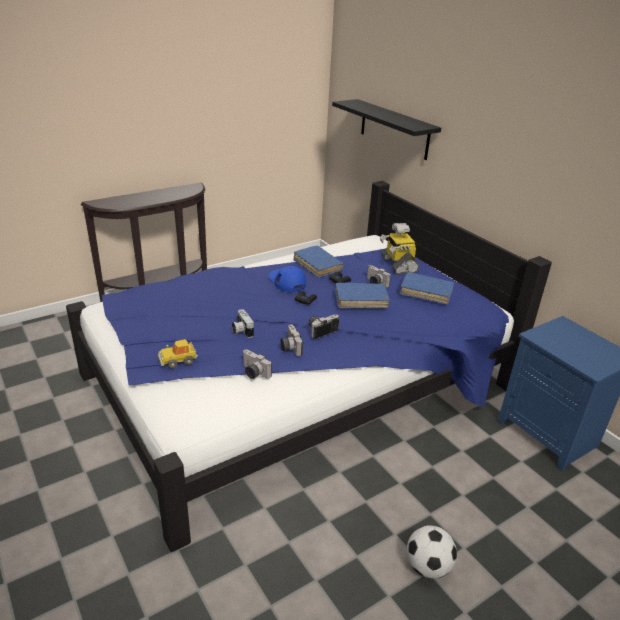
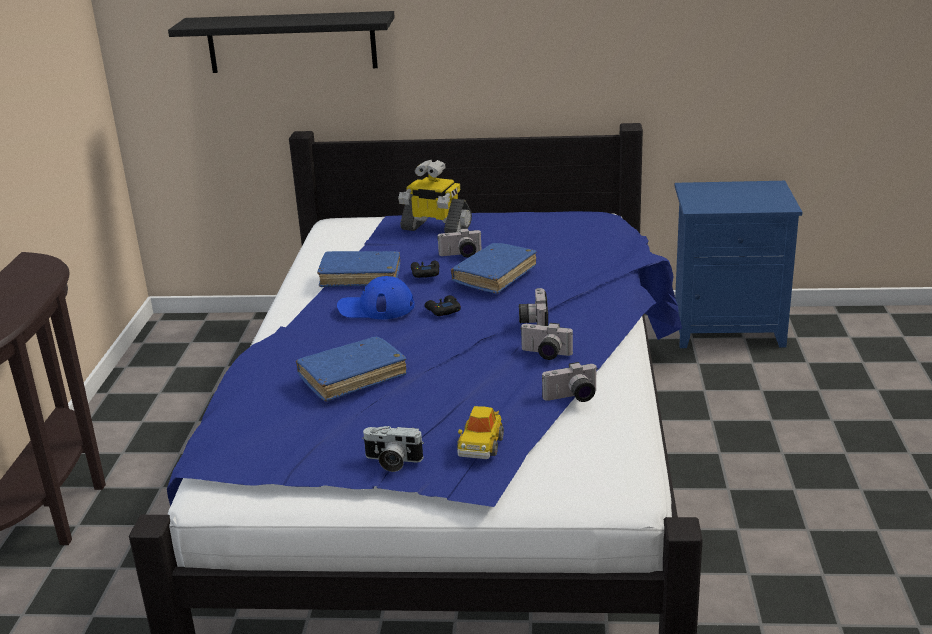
camera: 50 degrees left, 5 degrees down
(241, 330) = (464, 376): camera -> camera (392, 462)
(426, 293) = (529, 234): blue book -> blue book (352, 377)
(428, 567) = (855, 486): football -> none

